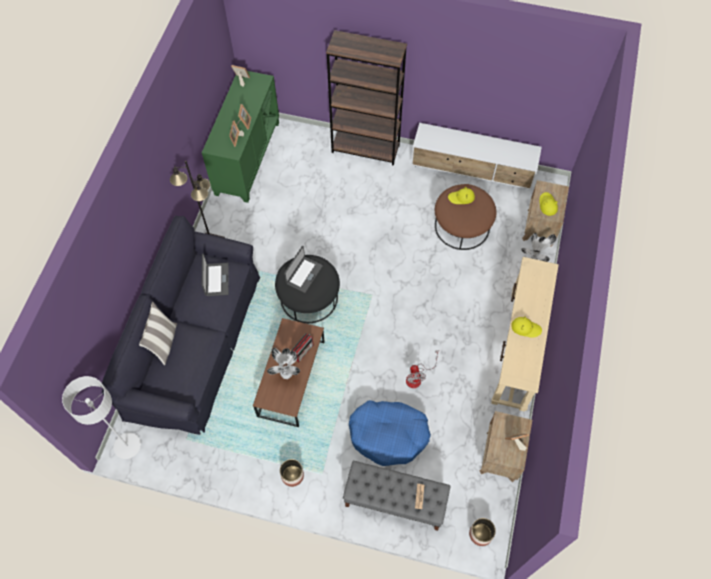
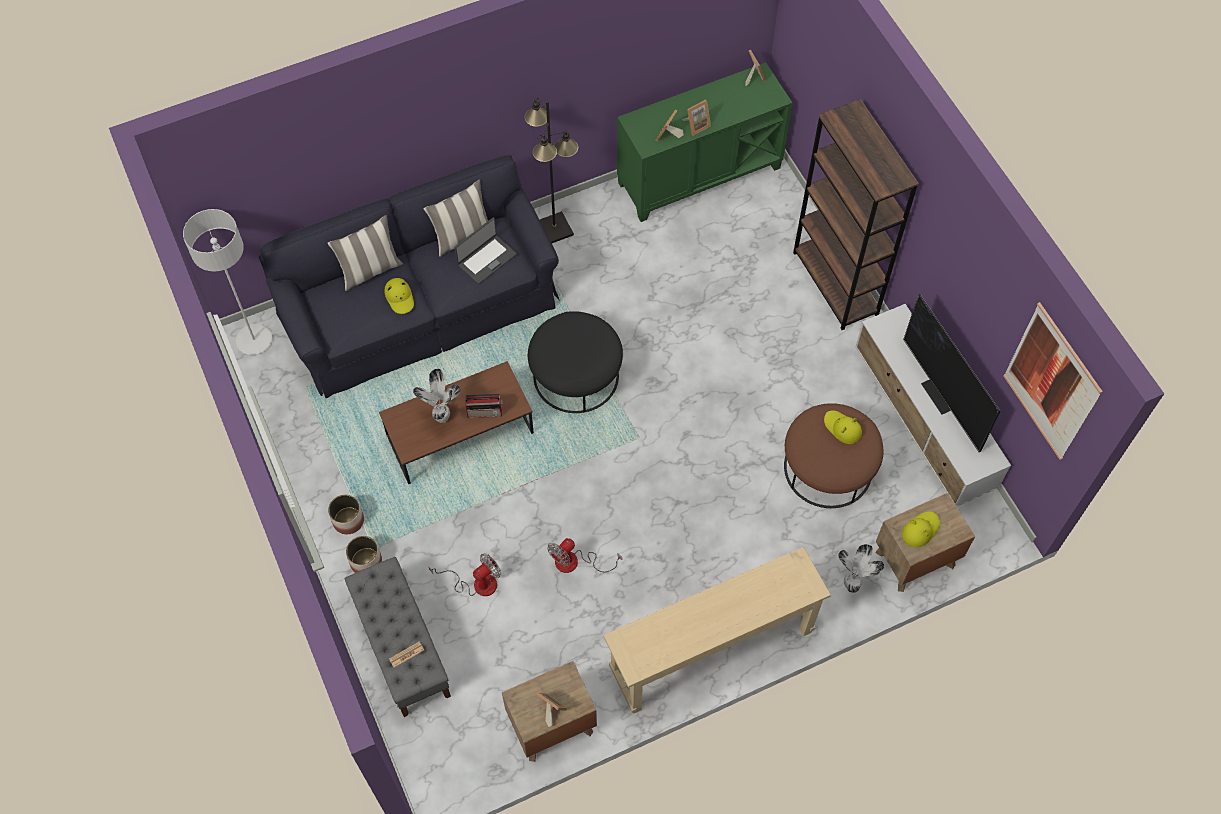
camera: 50 degrees right, 0 degrees up
(189, 281) = (462, 235): none -> pillow
(303, 274) = (578, 340): laptop -> none
(388, 435) = (476, 583): blue dog bed -> fan
(480, 534) = (436, 768): planter -> planter (365, 562)
(481, 145) = (941, 395): none -> television
(525, 328) = (703, 616): yellow hat -> yellow hat (400, 297)
(558, 78) = (1051, 382): none -> picture

